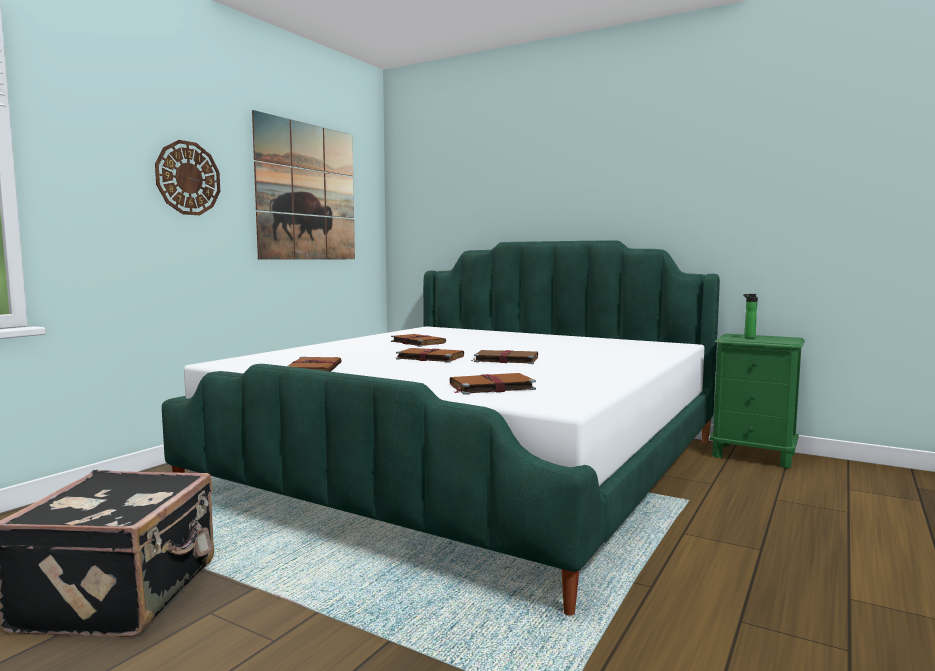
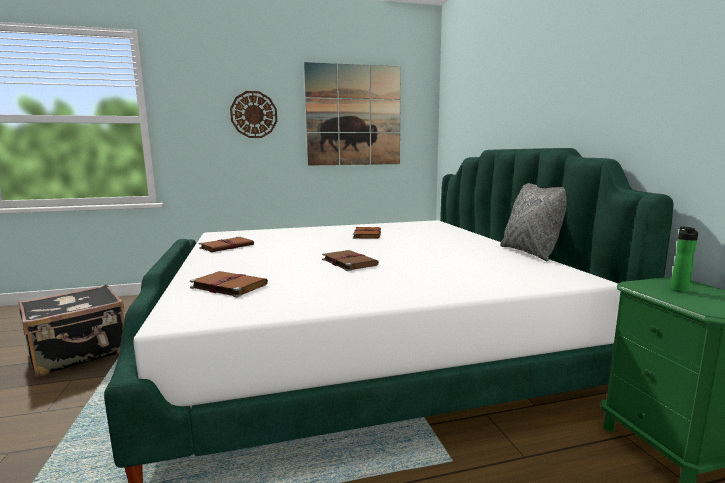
camera: 45 degrees right, 5 degrees up
(429, 358) = (314, 250): brown book -> none
(598, 337) = (530, 253): none -> grey pillow

